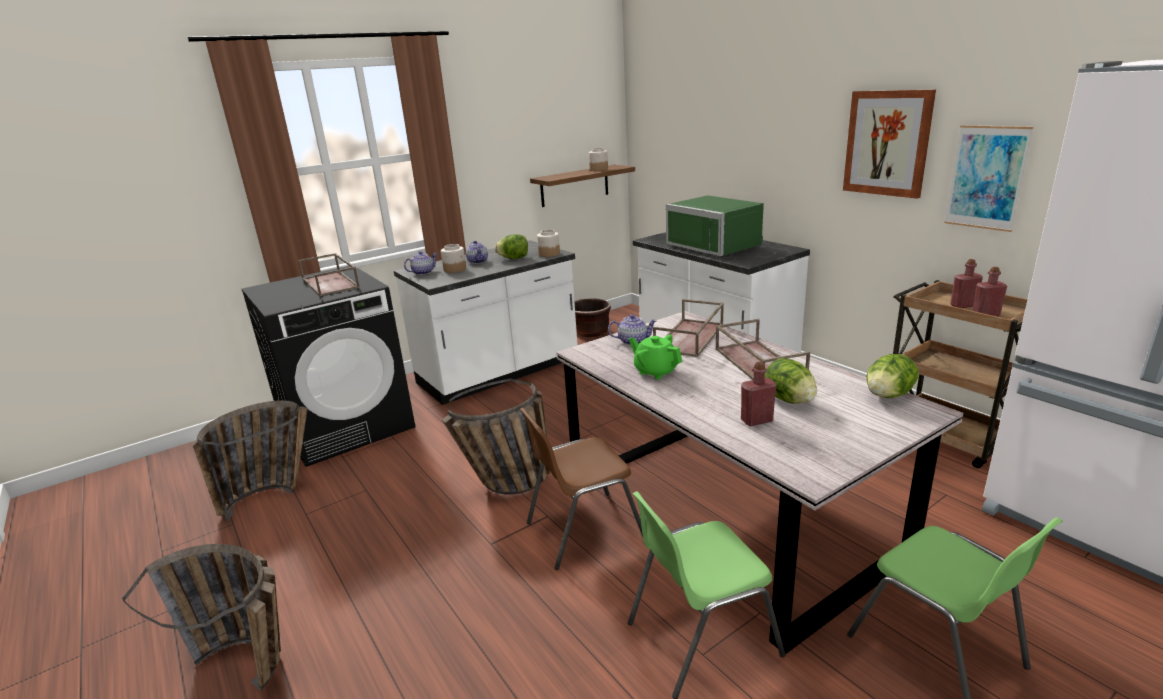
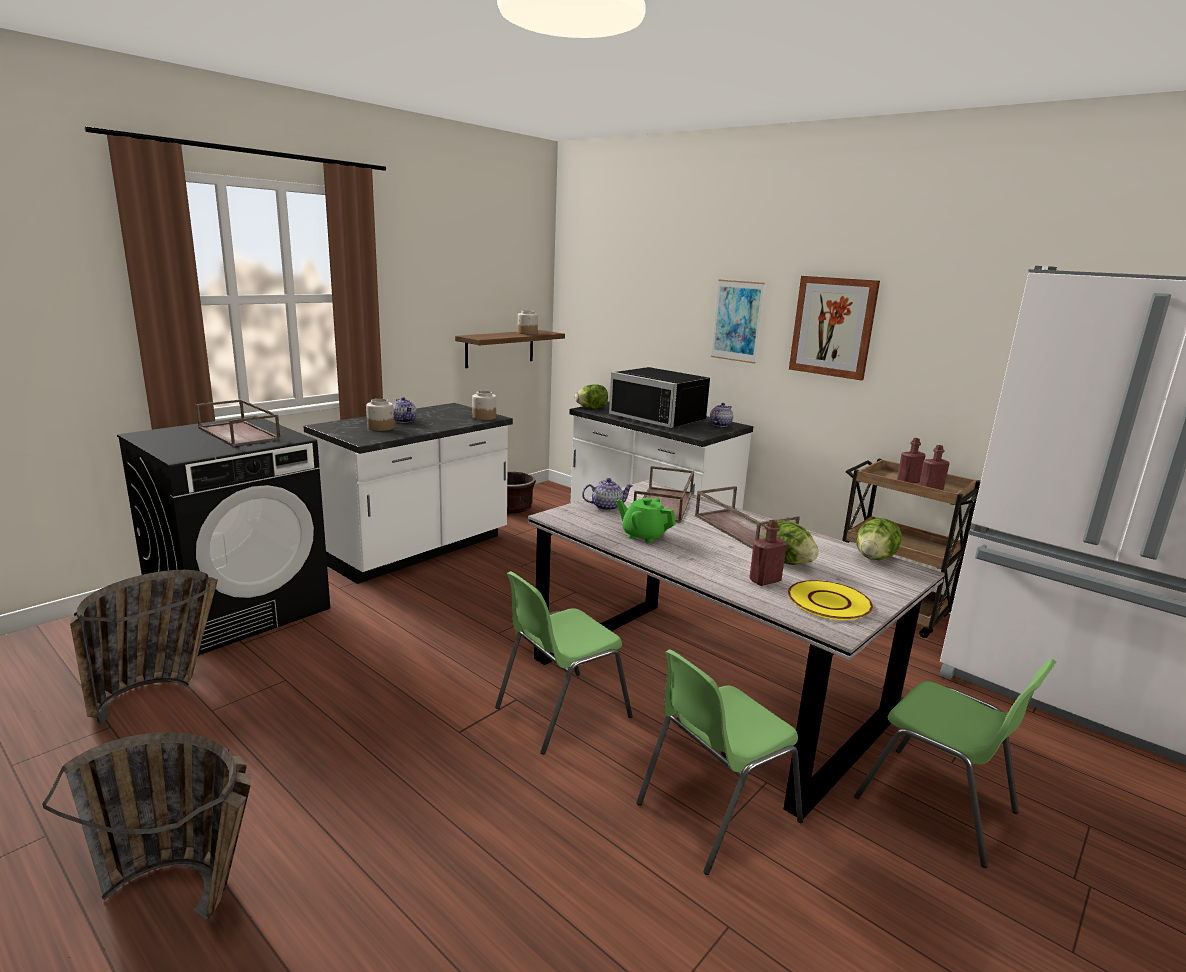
camera: 15 degrees left, 5 degrees down
(423, 272) = (343, 429): teapot -> teapot (720, 425)
(507, 486) = (460, 669): basket -> none
(514, 258) = (445, 420): lettuce -> lettuce (591, 408)
(582, 530) = (560, 712): brown chair -> green chair
(718, 245) = (661, 418): green microwave -> black microwave
(815, 445) = (829, 601): none -> yellow plate
(986, 178) = (925, 364): picture -> picture (737, 321)

